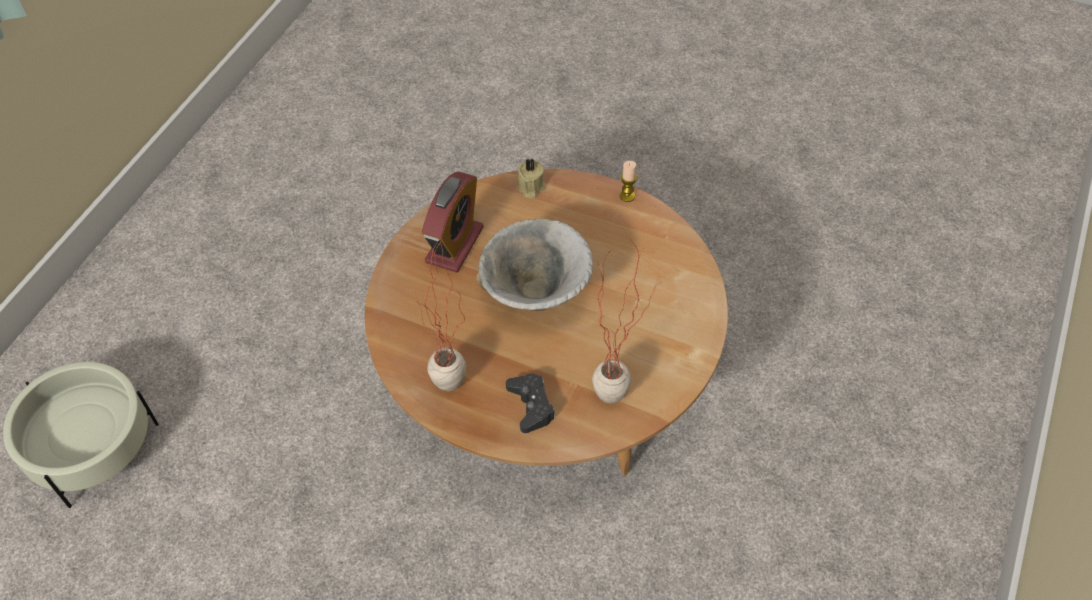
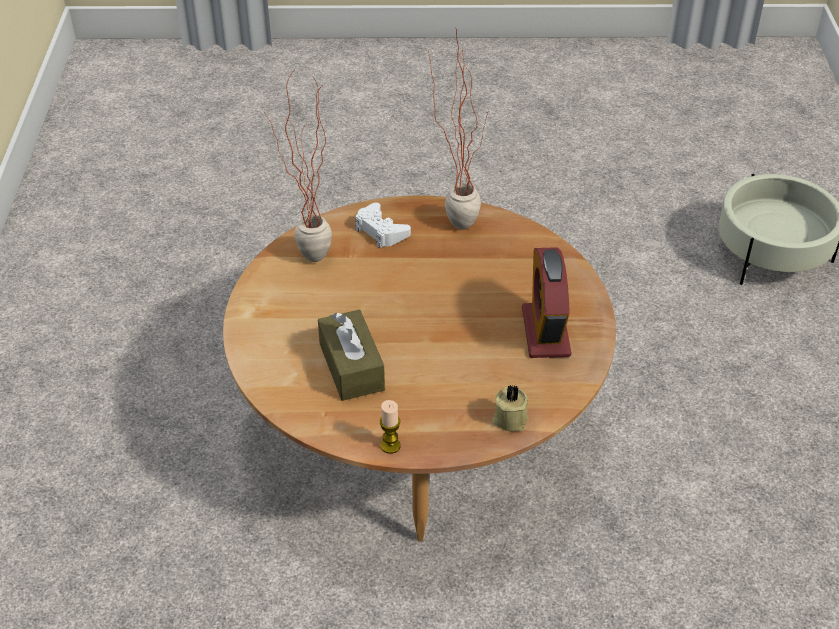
camera: 155 degrees right, 10 degrees down
(531, 406) = (380, 231): black game controller -> white game controller
(535, 297) = (430, 311): bowl -> none
(627, 267) = (351, 367): none -> brown tissue box

